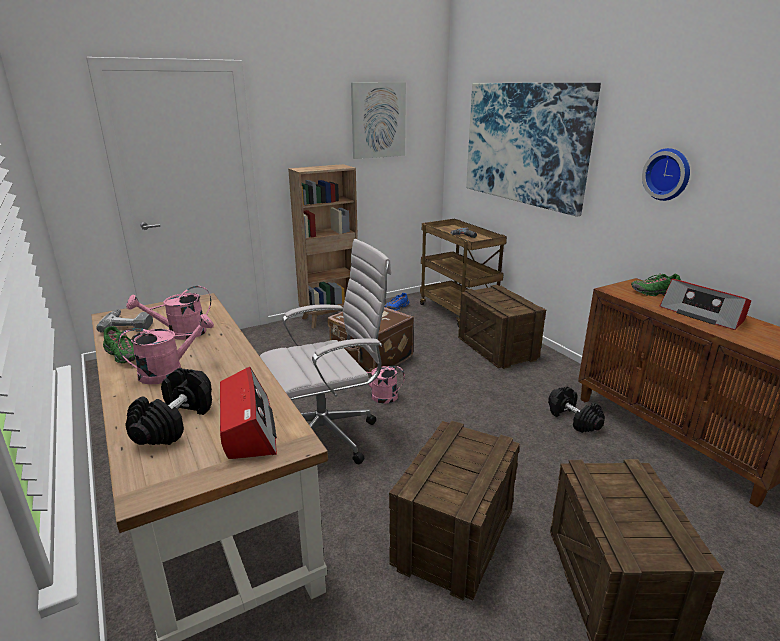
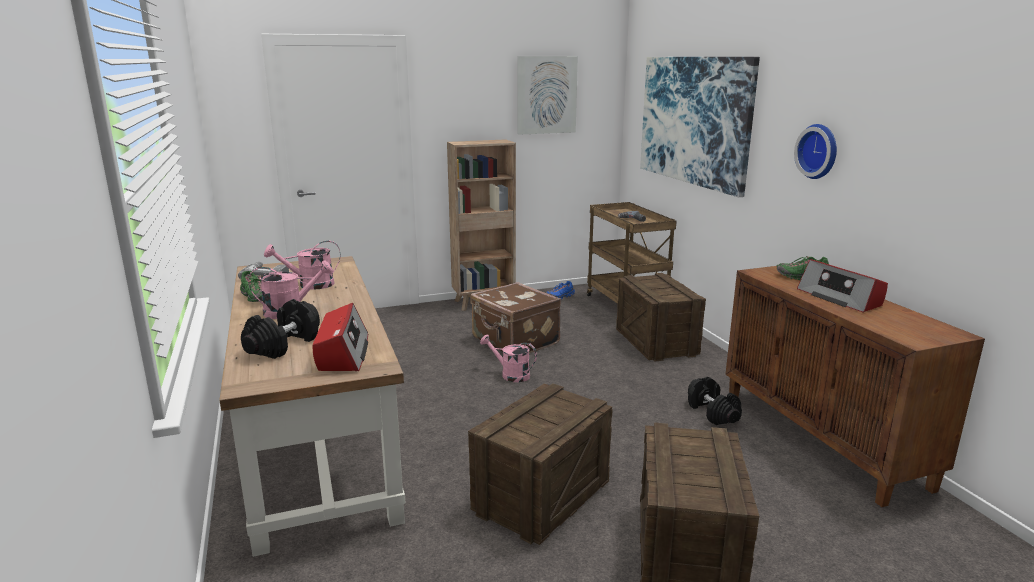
camera: 10 degrees right, 5 degrees down
(329, 436) = (448, 405): white office chair -> none

